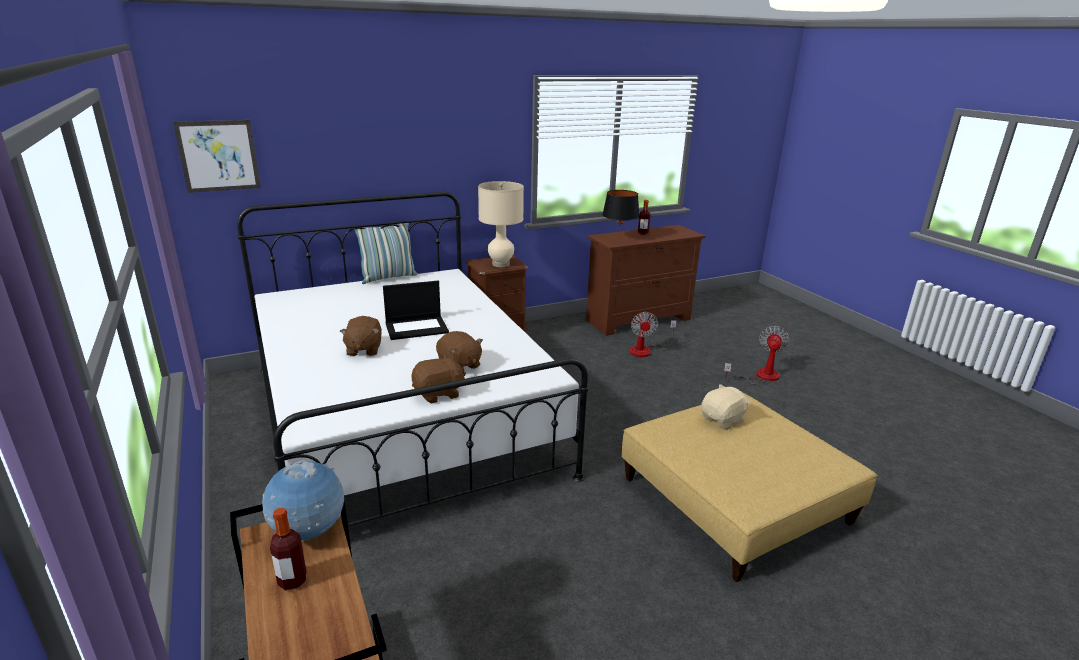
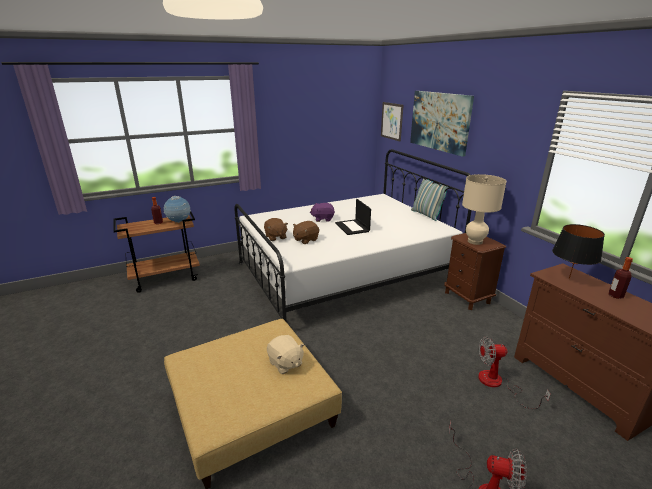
camera: 90 degrees right, 0 degrees up
(358, 134) = (440, 121): none -> picture
(363, 350) = (322, 219): brown plush toy -> purple plush toy

